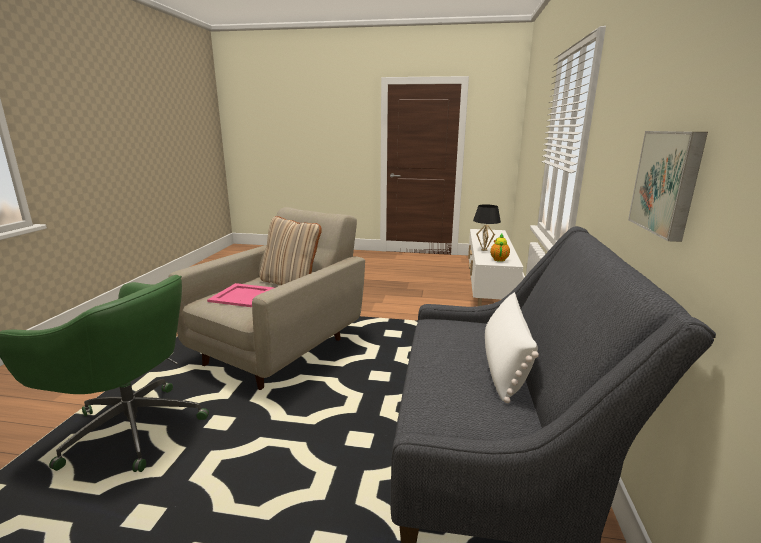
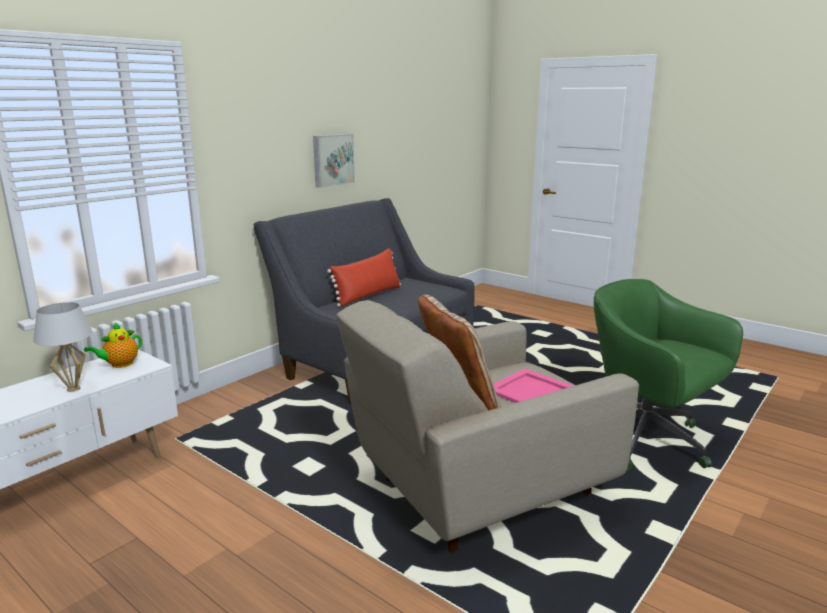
camera: 150 degrees left, 0 degrees up
(484, 250) = (73, 389): black table lamp -> white table lamp
(504, 365) = (368, 295): white pillow -> red pillow

